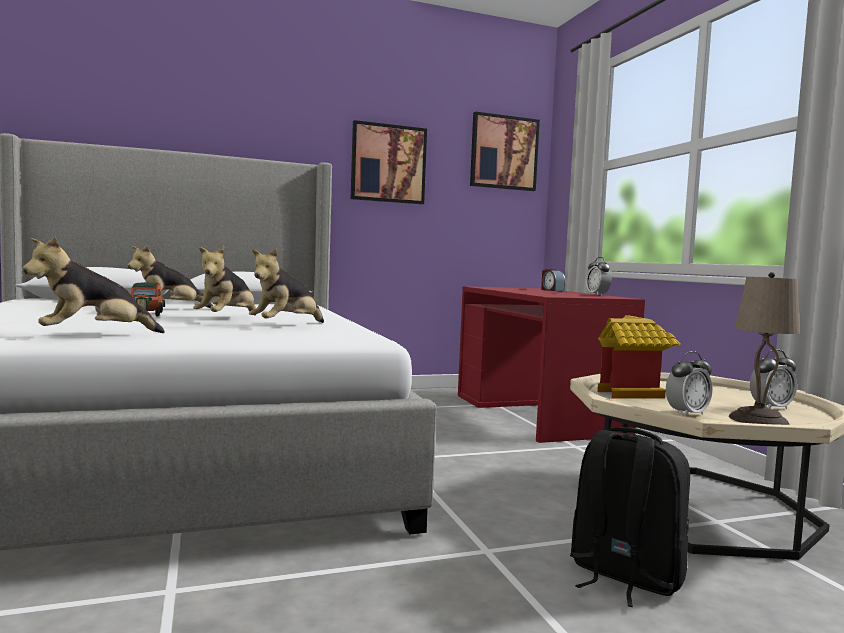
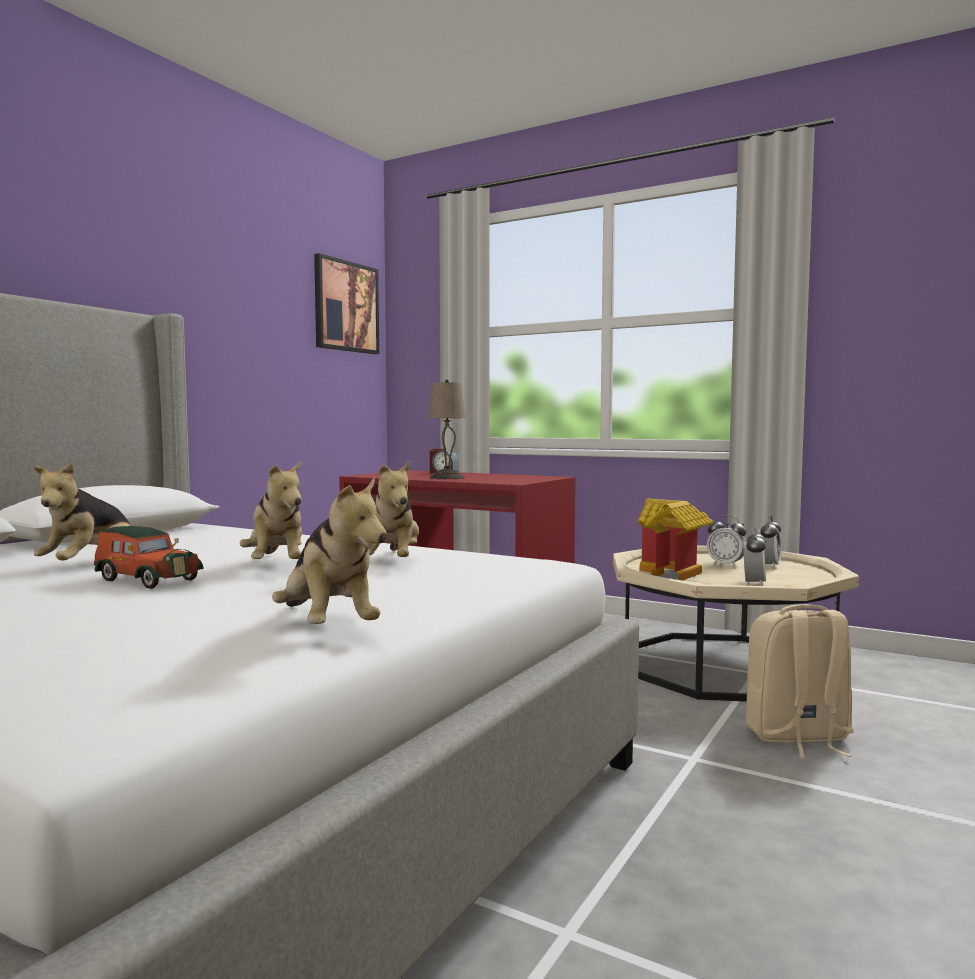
camera: 40 degrees left, 0 degrees up
(94, 336) = (327, 627): plush toy -> plush toy turned 45 degrees counterclockwise
(388, 163) = (227, 315): picture -> none
(597, 295) = (516, 475): alarm clock -> alarm clock (726, 565)
(623, 576) = (797, 737): black backpack -> beige backpack
(757, 420) = (793, 578): beige table lamp -> beige table lamp (446, 478)

